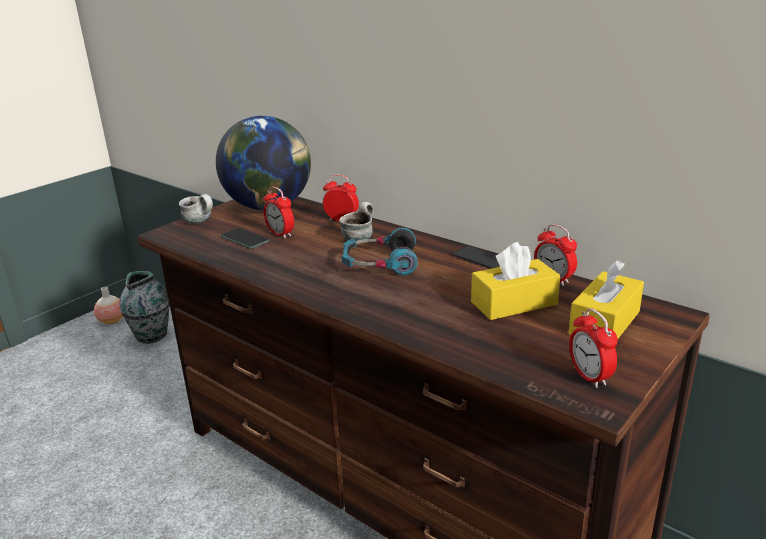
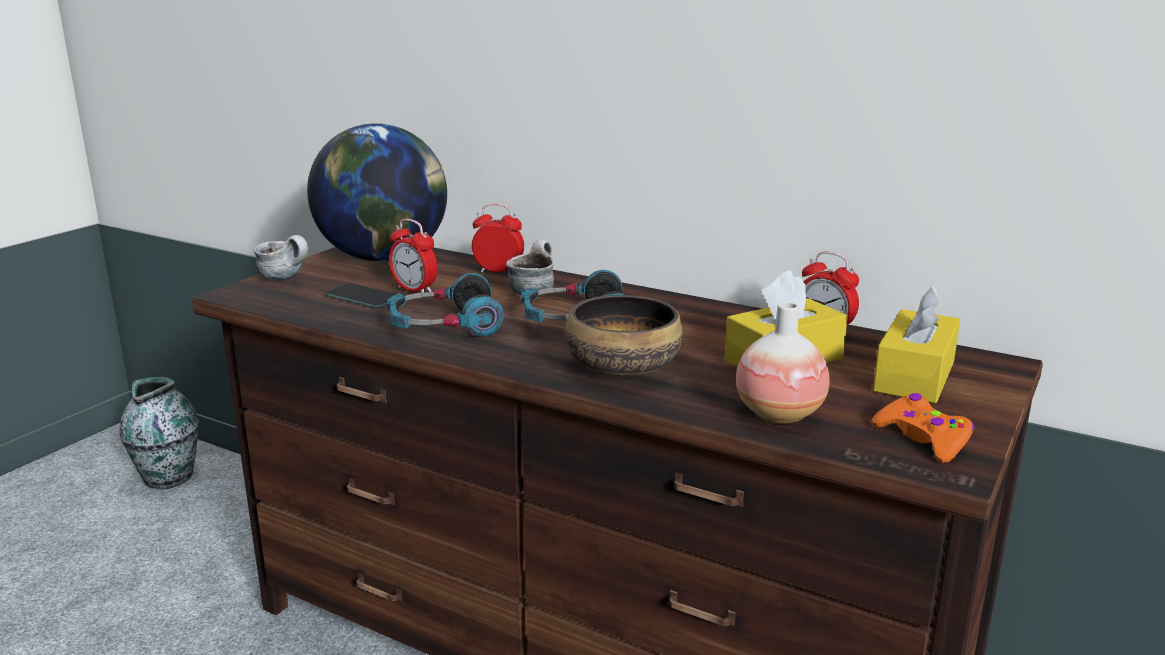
camera: 10 degrees left, 5 degrees down
(112, 321) = (100, 460): vase -> vase (779, 414)
(290, 264) = (444, 325): none -> headphones
(397, 304) = (622, 367): none -> bowl
(481, 258) = (716, 310): phone -> none
(589, 377) = (923, 438): alarm clock -> orange game controller

